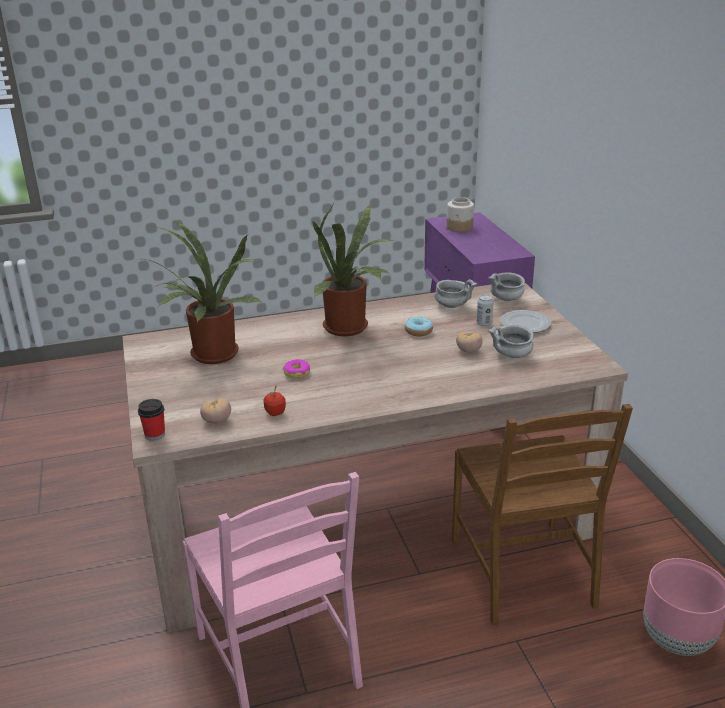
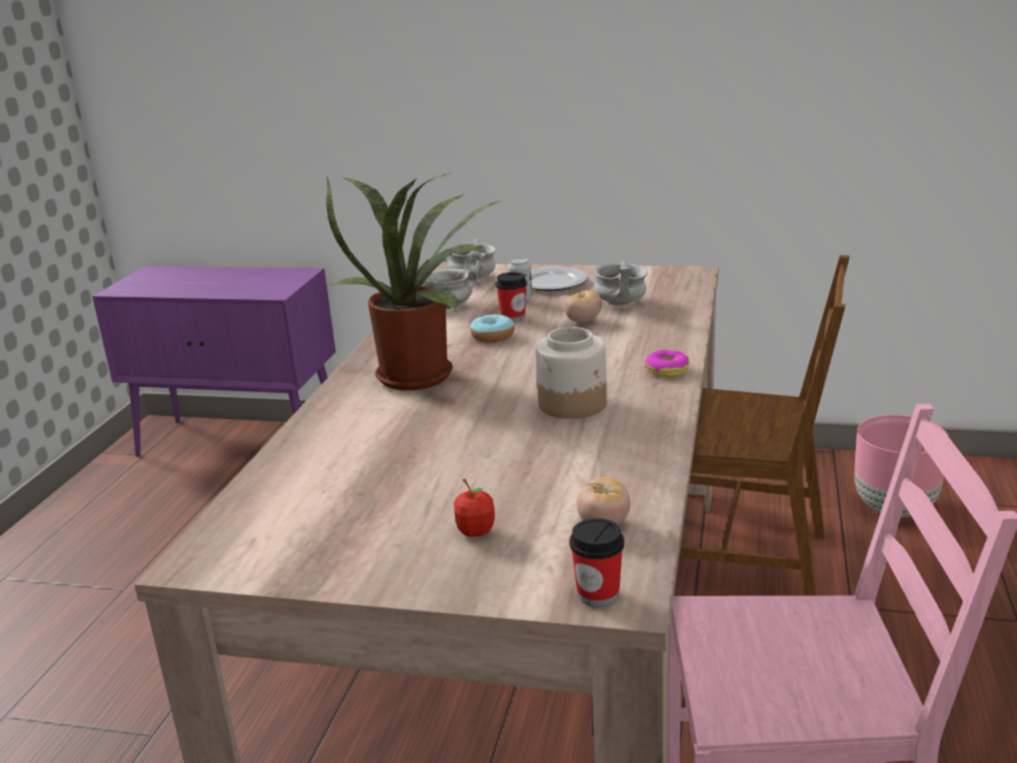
camera: 60 degrees left, 5 degrees down
(211, 357) = (365, 497): potted plant -> none
(275, 413) = (624, 470): apple -> apple (476, 531)
(297, 373) = (513, 434): donut -> donut (667, 370)
(453, 329) = (513, 318): none -> cup
(459, 227) = (165, 284): jar -> jar (573, 404)

